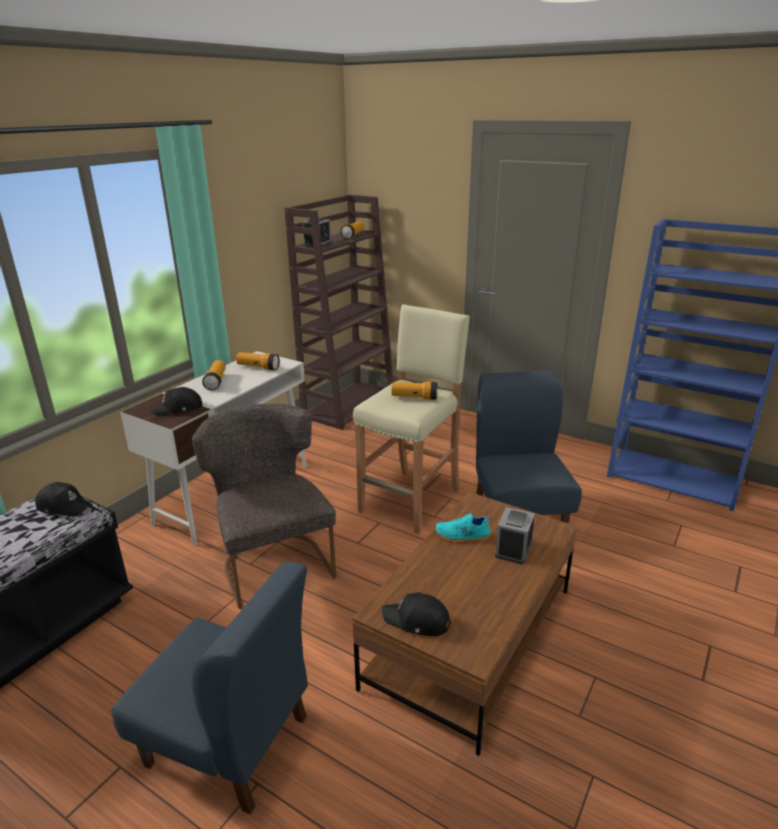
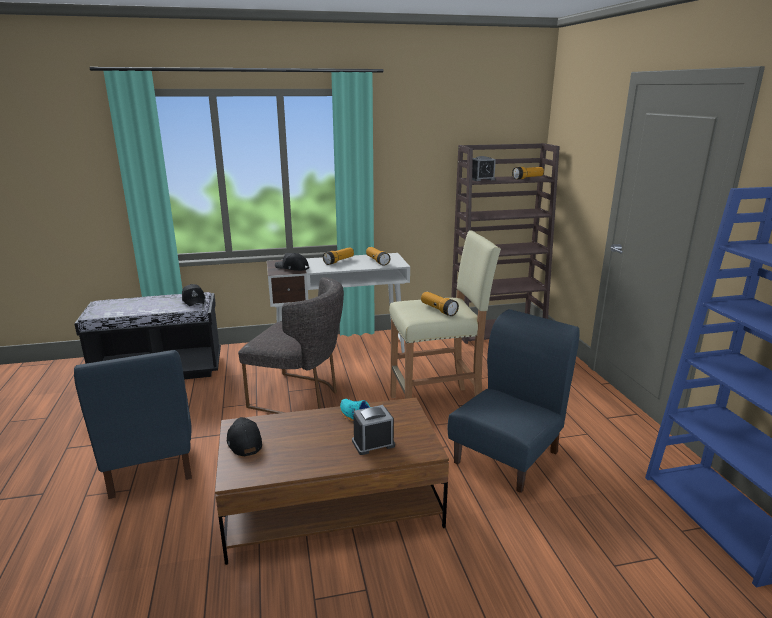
camera: 45 degrees right, 5 degrees down
(273, 561) = (300, 396): grey chair -> grey chair turned 90 degrees clockwise

